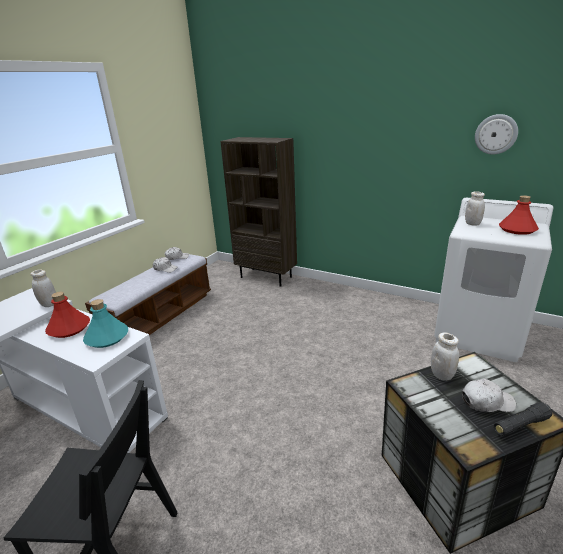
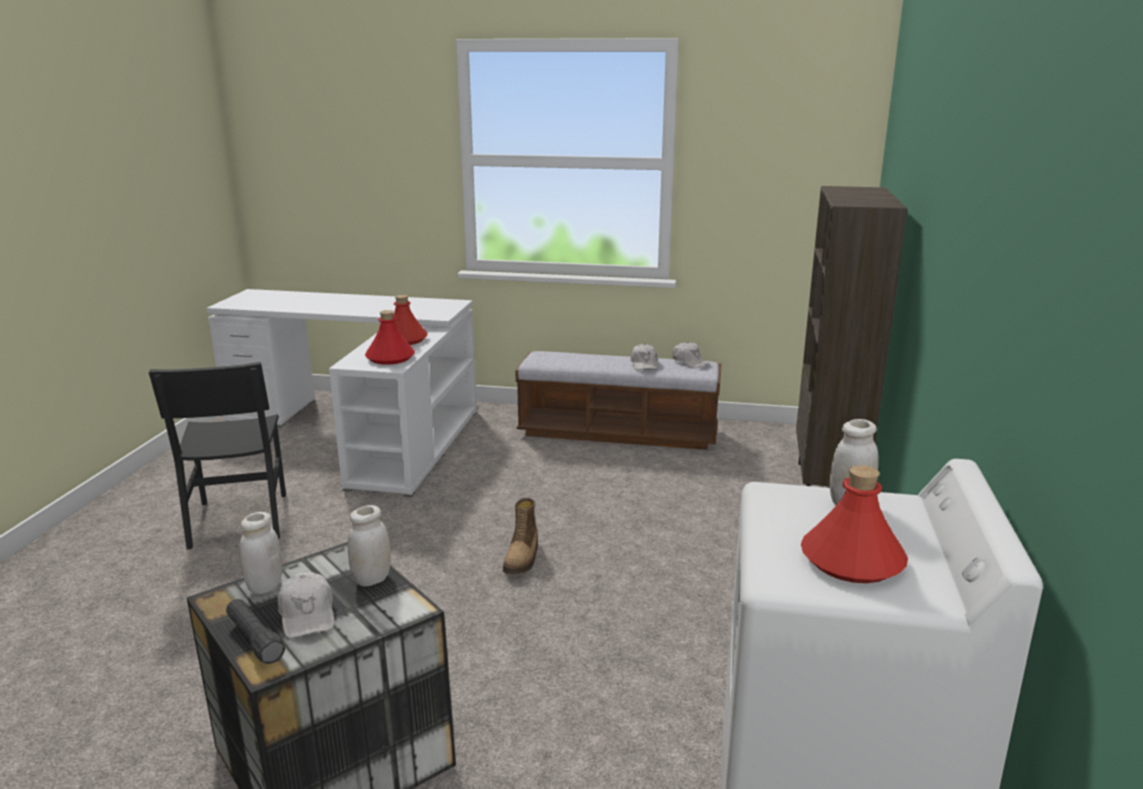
camera: 70 degrees right, 5 degrees down
(49, 304) = (436, 315): white jar -> white jar (265, 586)
(107, 337) = (390, 358): turquoise bottle -> red bottle
(280, 376) = (522, 559): none -> boot
(496, 134) = (1046, 303): wall clock -> none

